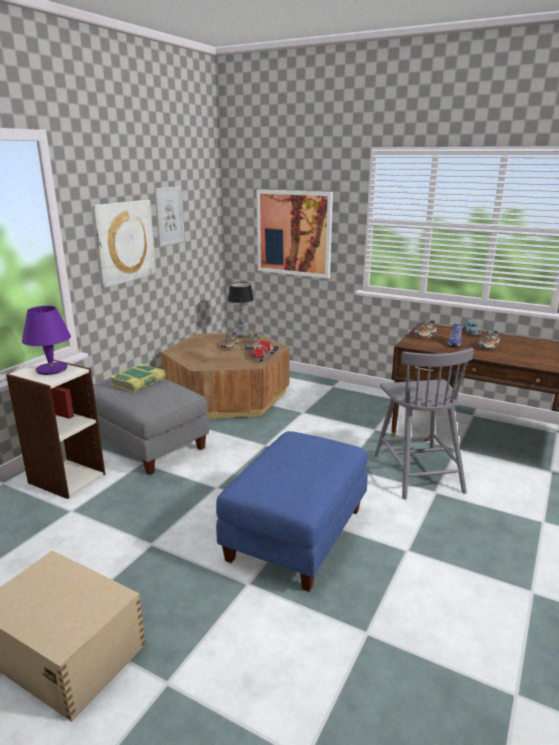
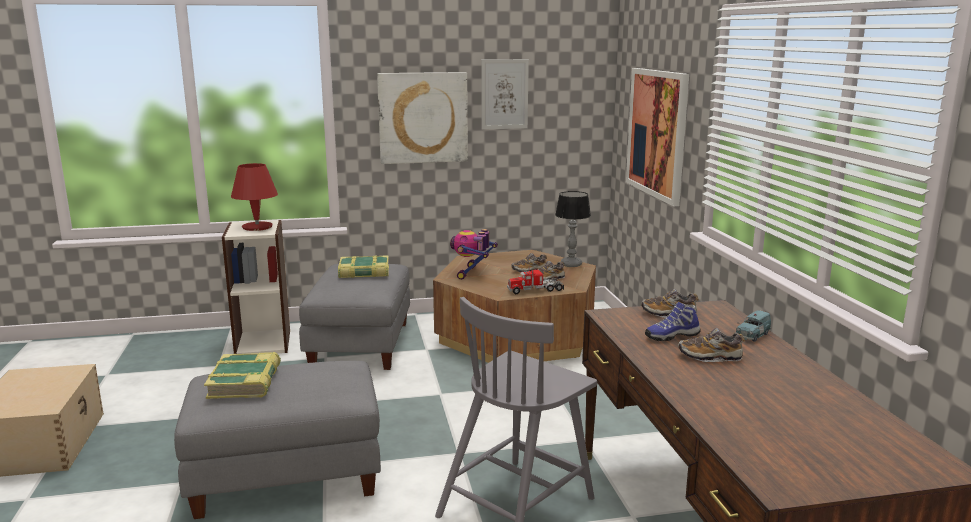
camera: 50 degrees right, 5 degrees down
(51, 369) = (257, 227): purple table lamp -> red table lamp
(204, 359) = (472, 273): none -> toy robot
(280, 474) = (245, 382): none -> book
(295, 533) = (288, 474): blue ottoman -> grey ottoman

